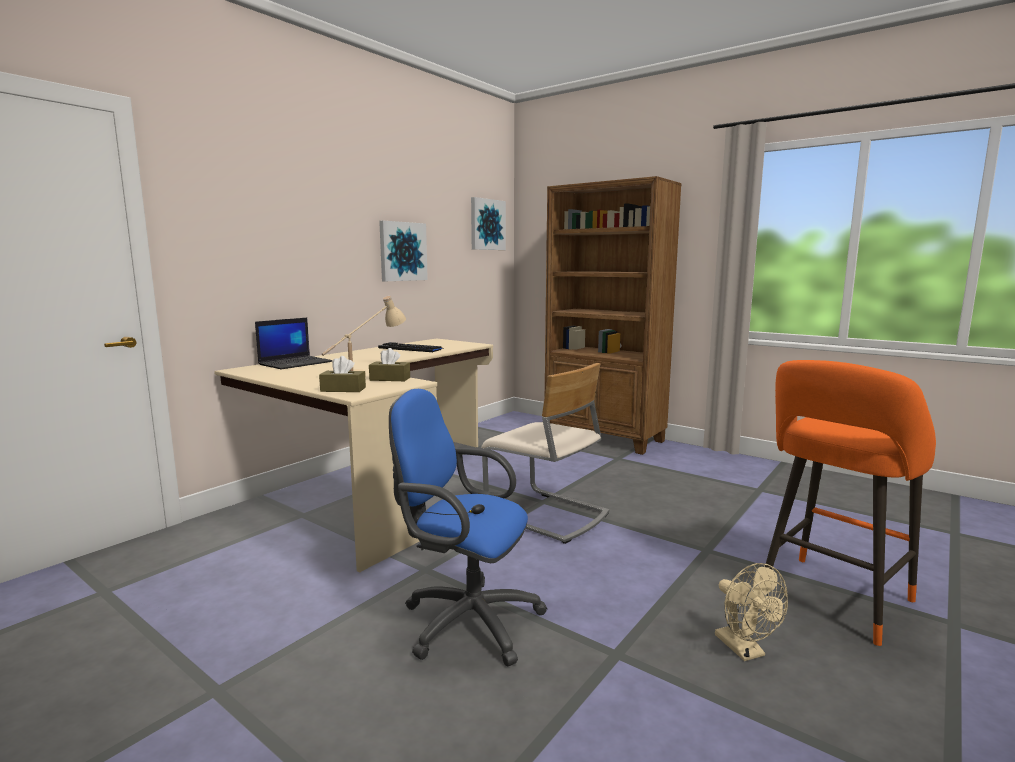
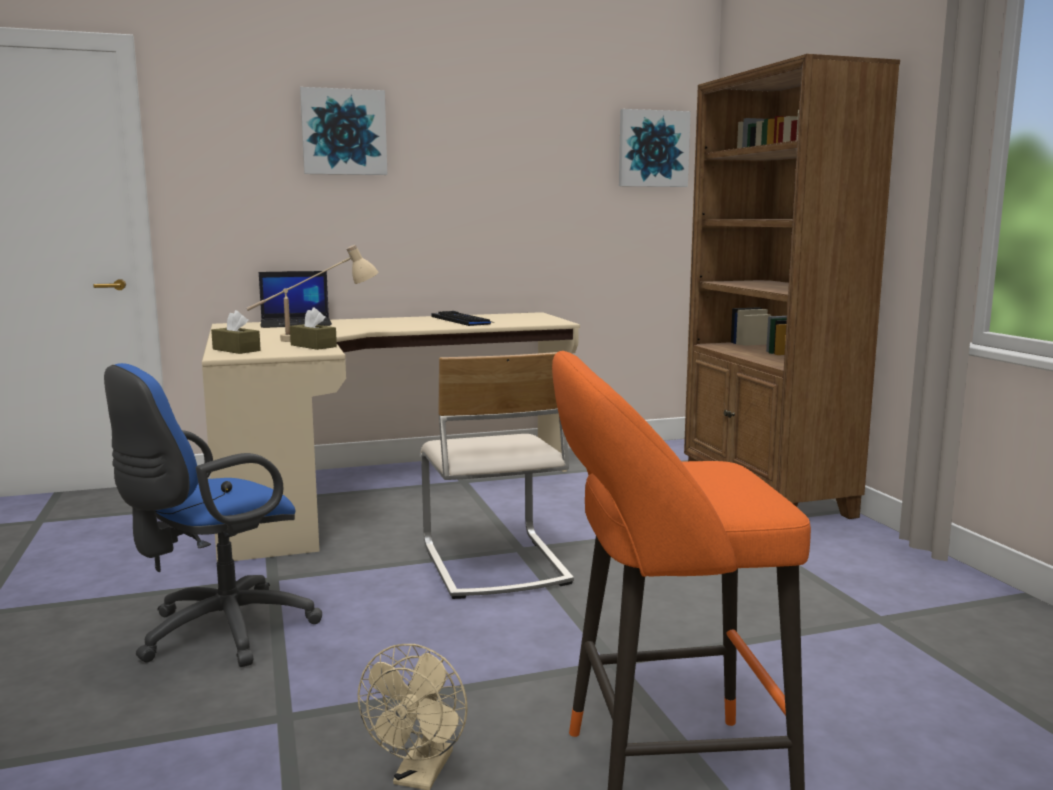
camera: 35 degrees right, 0 degrees up
(402, 251) = (487, 190): picture -> picture (344, 132)
(464, 620) = (218, 633): blue office chair -> blue office chair turned 105 degrees counterclockwise

